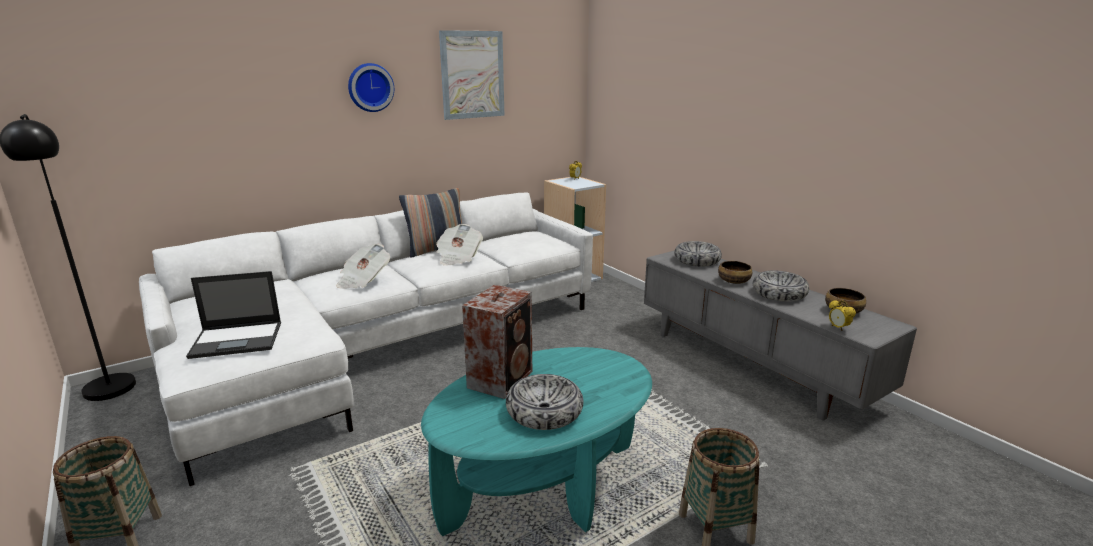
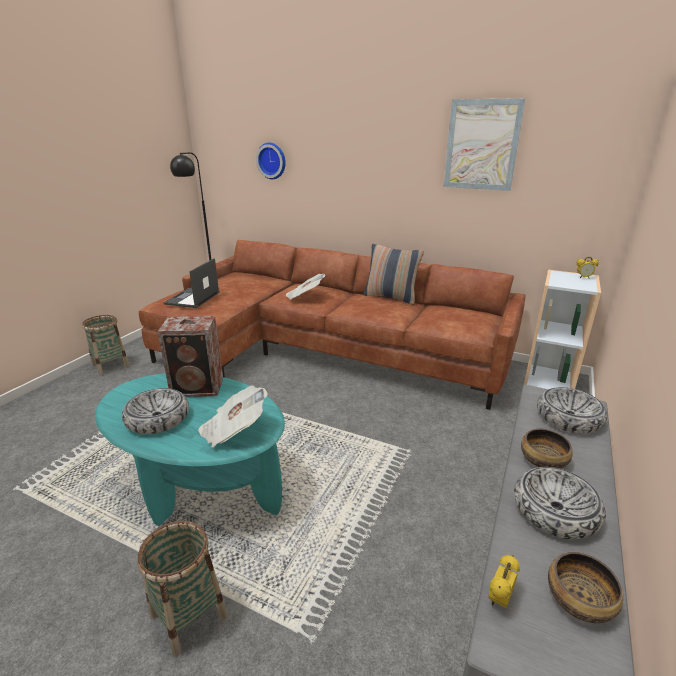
camera: 60 degrees right, 5 degrees up
(238, 340) = (192, 298): laptop -> laptop turned 60 degrees clockwise
(370, 87) = (382, 151): wall clock -> wall clock (272, 161)
(383, 346) = (323, 351): white sofa -> brown sofa
(458, 257) = (380, 307): newspaper -> newspaper (233, 430)

